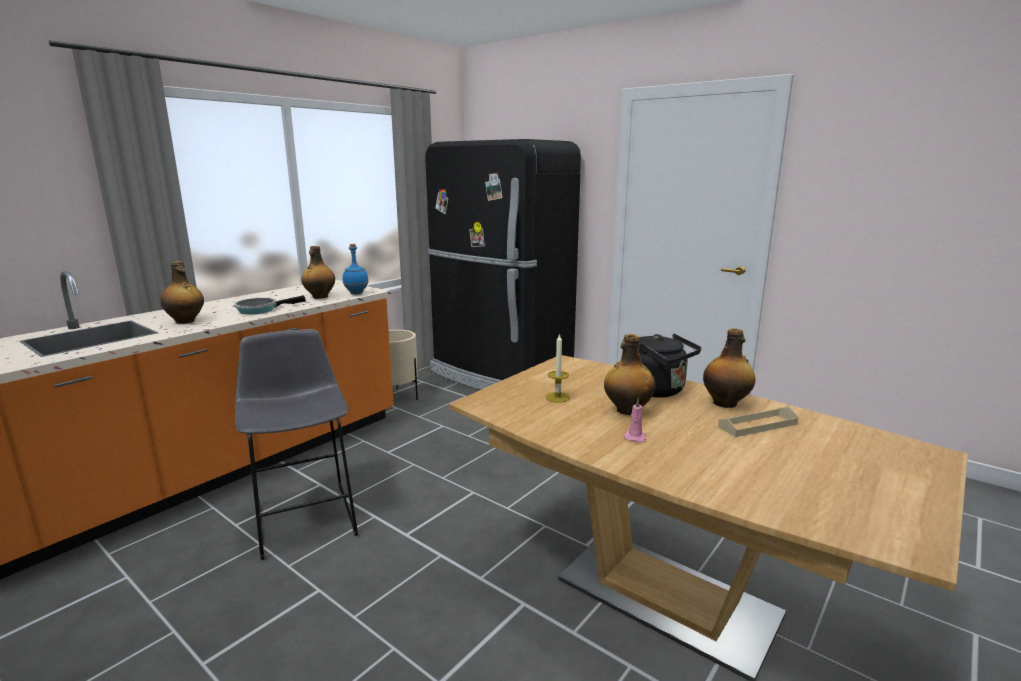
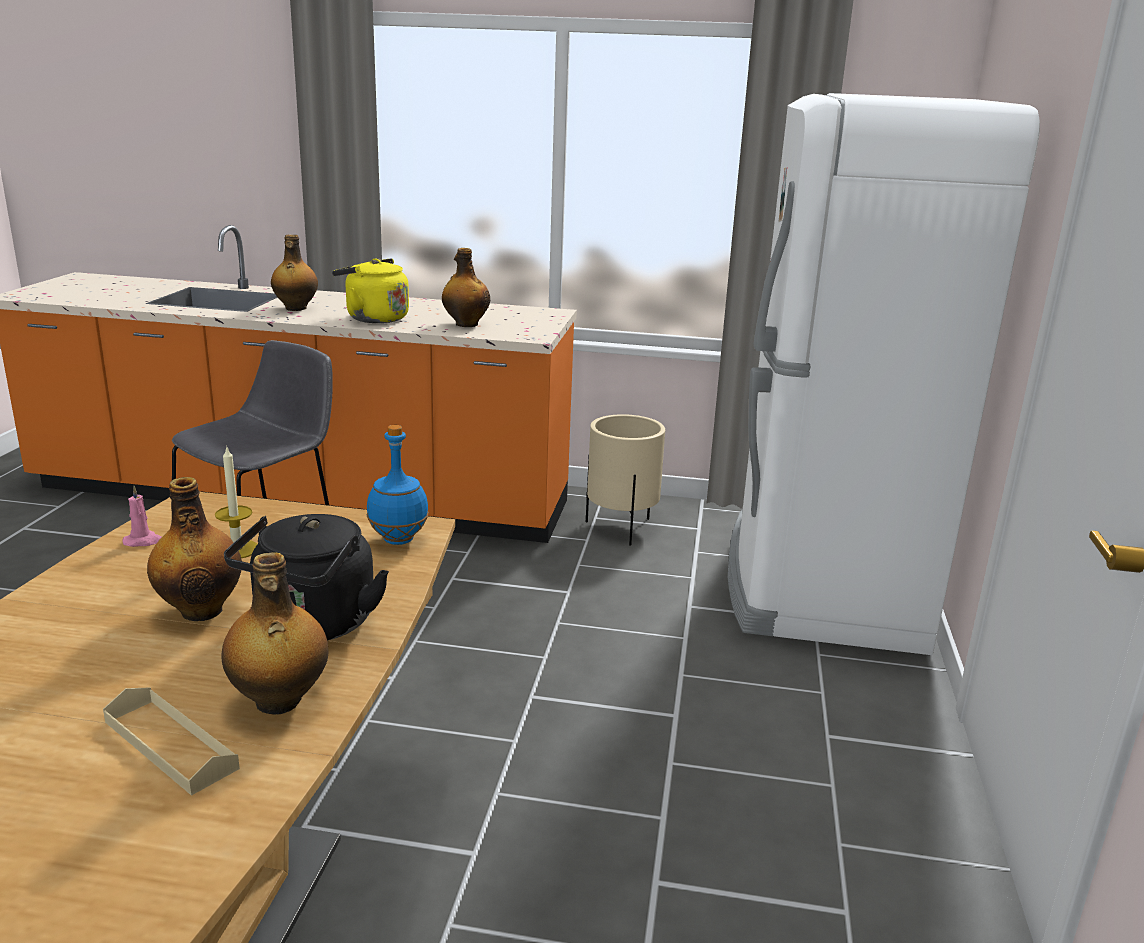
camera: 60 degrees right, 5 degrees up
(260, 309) = (373, 318): frying pan -> yellow kettle
(356, 293) = (508, 333): blue bottle -> blue bottle (399, 539)
(500, 374) = (821, 581): black fridge -> white fridge
(635, 437) = (87, 630): pink candle -> pink candle (143, 541)

